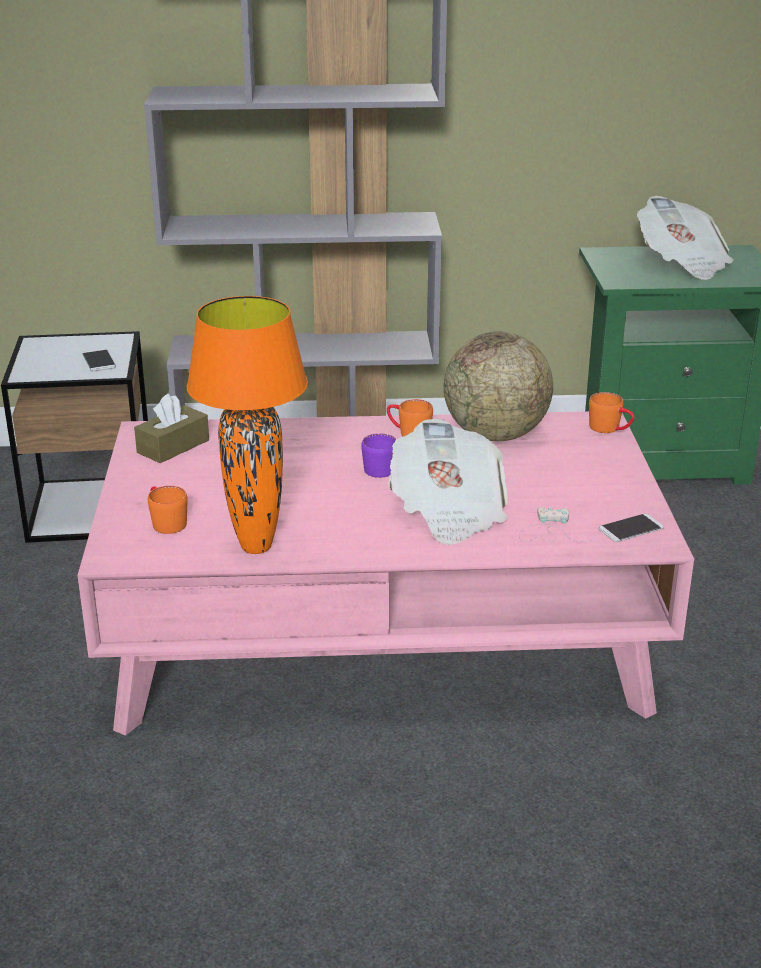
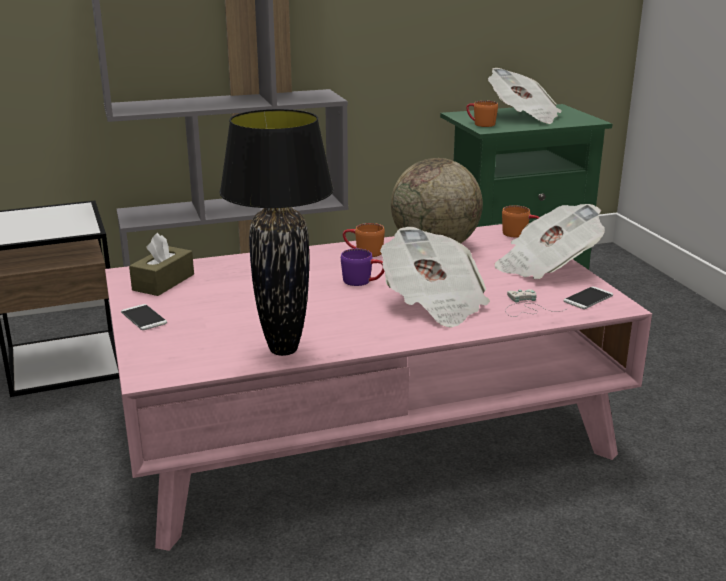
camera: 15 degrees left, 5 degrees down
(99, 361) = (69, 223): phone -> phone (144, 318)
(165, 522) = (187, 340): orange mug -> orange mug (480, 124)
(256, 547) = (283, 350): orange table lamp -> black table lamp
(610, 479) = (546, 267): none -> newspaper

